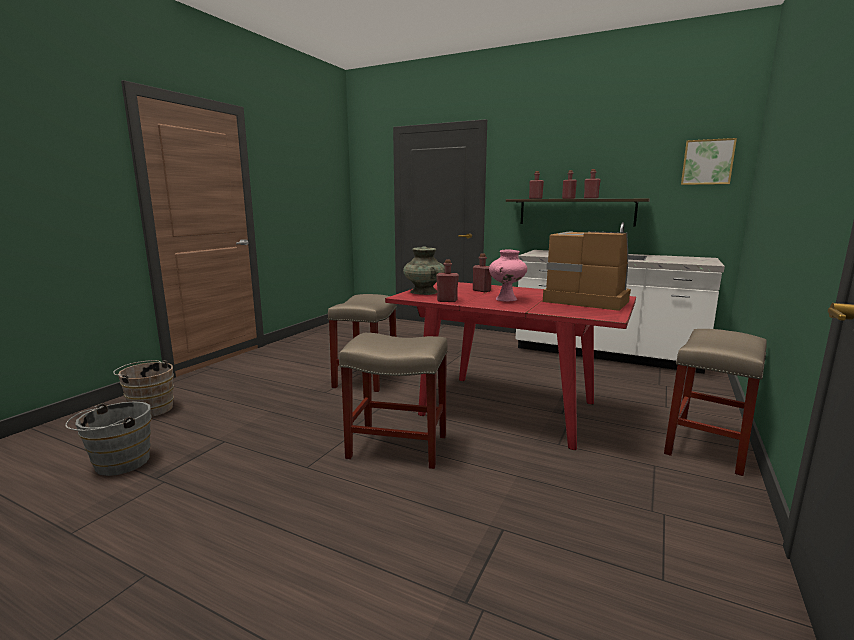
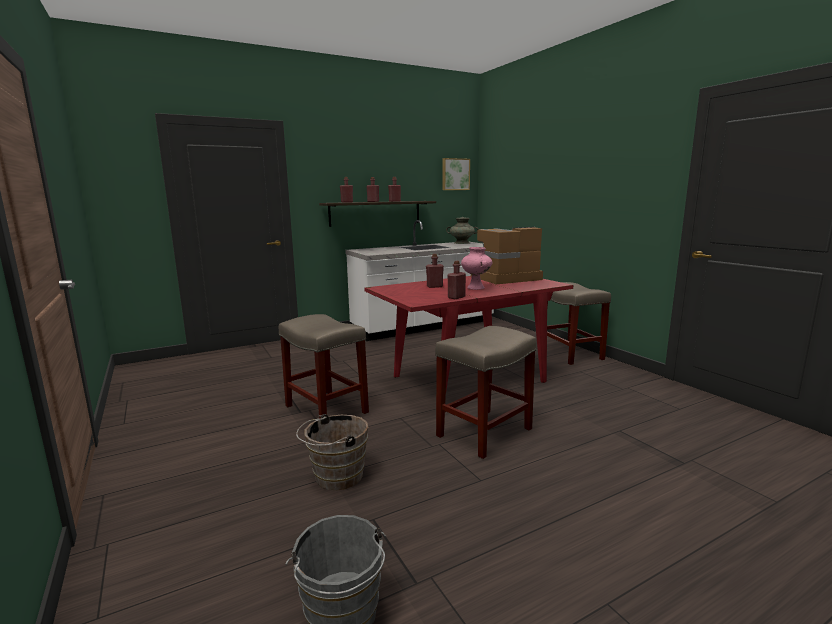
camera: 55 degrees left, 0 degrees up
(150, 409) = (177, 574): brown bucket -> brown bucket (335, 477)
(424, 292) = (409, 296): turquoise vase -> turquoise vase (462, 243)

